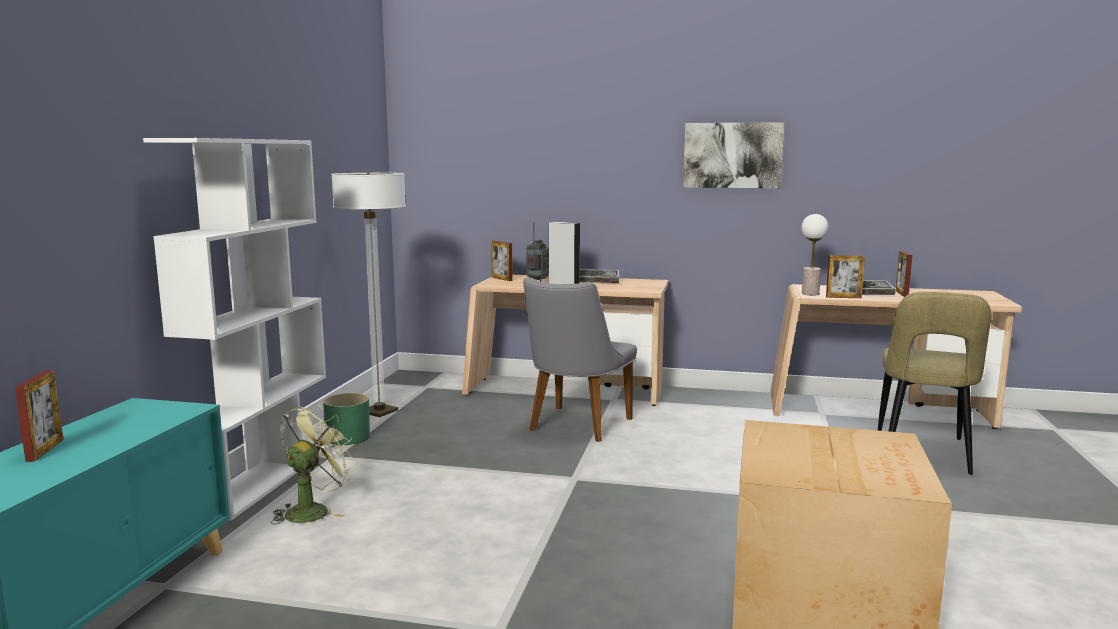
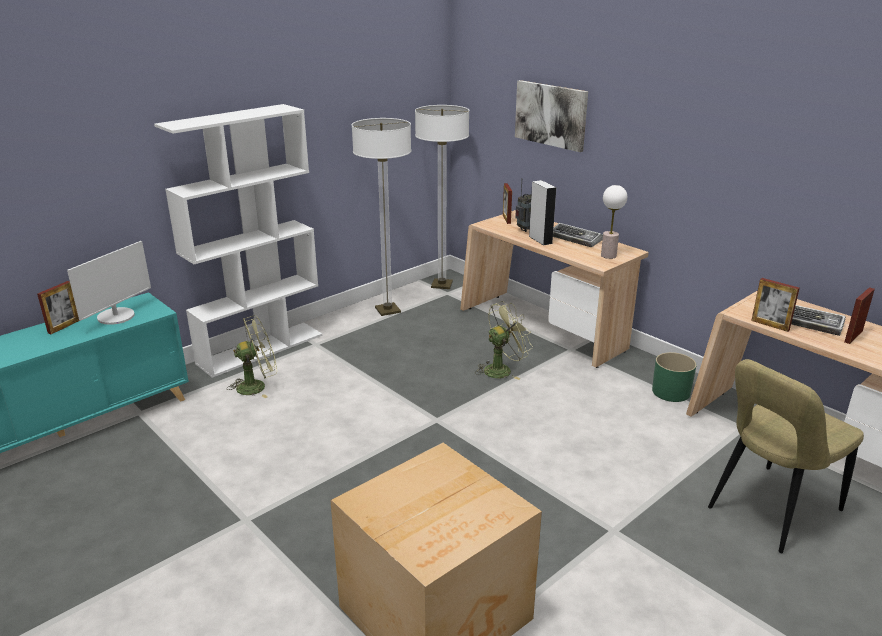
camera: 35 degrees right, 15 degrees up
(125, 424) = (116, 316): none -> monitor
(348, 437) = (342, 329): green planter -> green planter (670, 392)
(410, 382) = (442, 285): none -> floor lamp
(575, 426) = (502, 369): grey chair -> green fan
(732, 155) = (724, 139): picture -> picture (551, 115)
(810, 294) = (745, 310): table lamp -> table lamp (608, 255)

